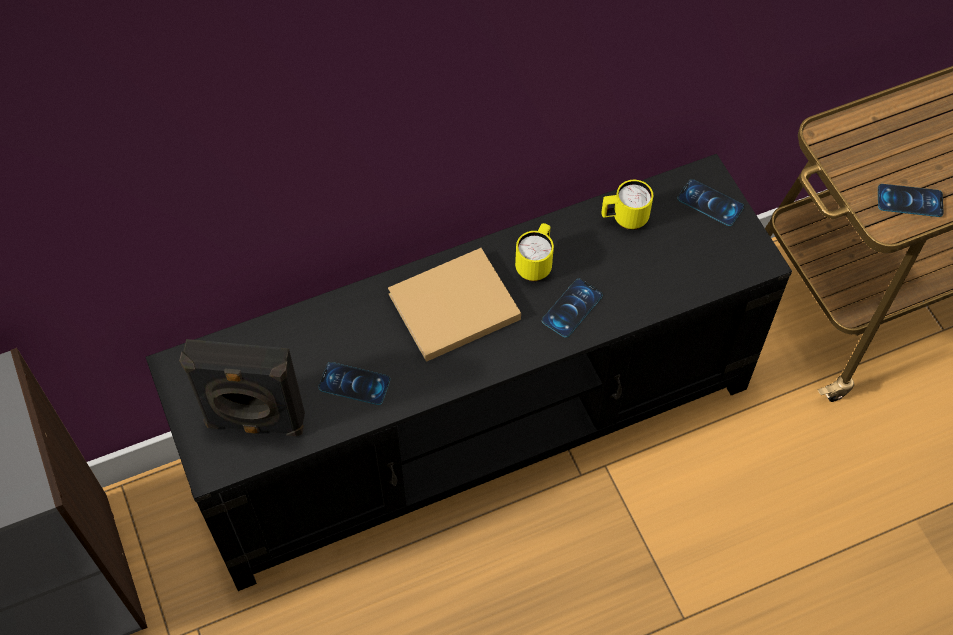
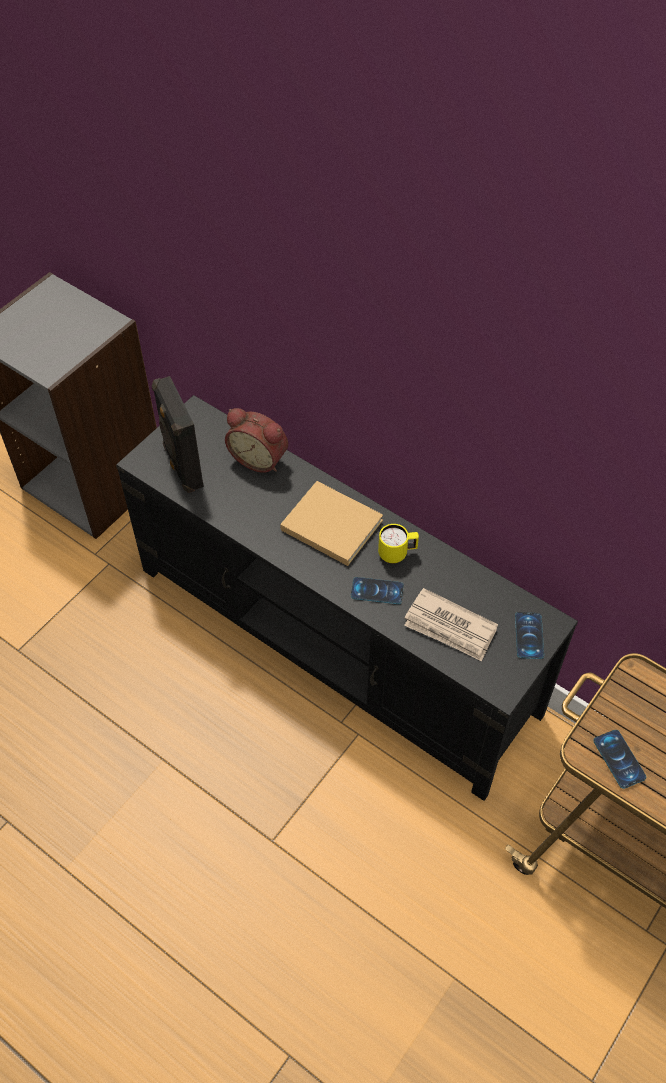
camera: 60 degrees right, 5 degrees down
(303, 331) = (260, 458): none -> alarm clock
(354, 384) = (240, 501): phone -> none
(624, 219) = (473, 588): yellow mug -> none
(660, 265) = (450, 628): none -> newspaper

